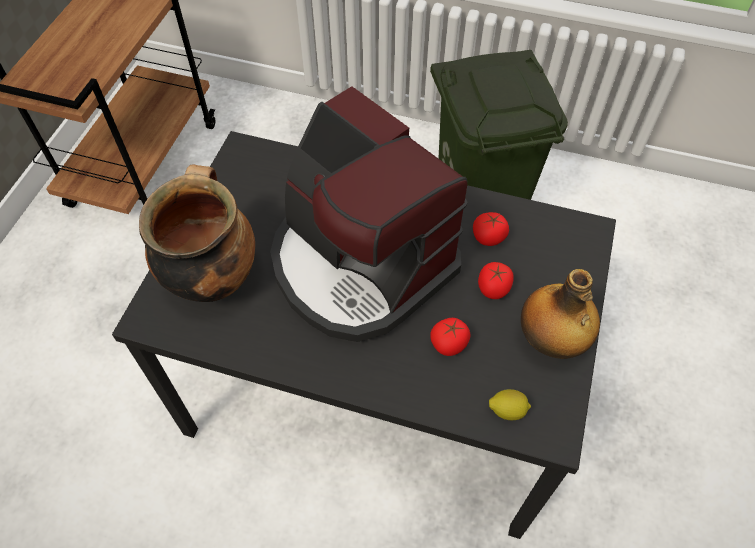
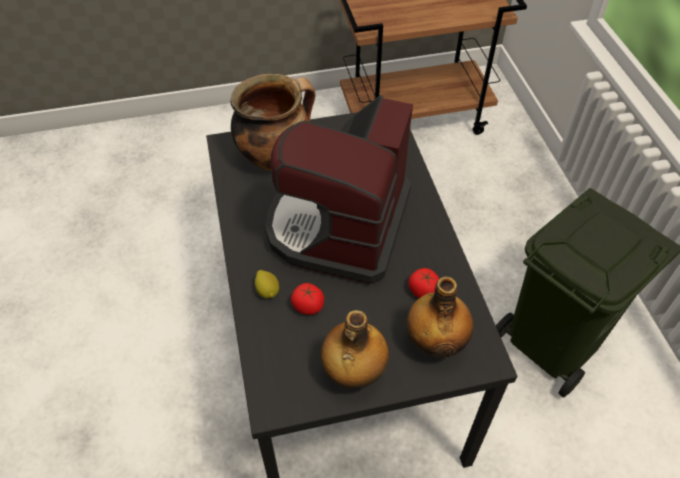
camera: 60 degrees right, 5 degrees down
(493, 288) = (376, 314): tomato -> none
(507, 410) = (274, 366): lemon -> lemon (267, 291)
(551, 258) = (436, 342): none -> bottle

